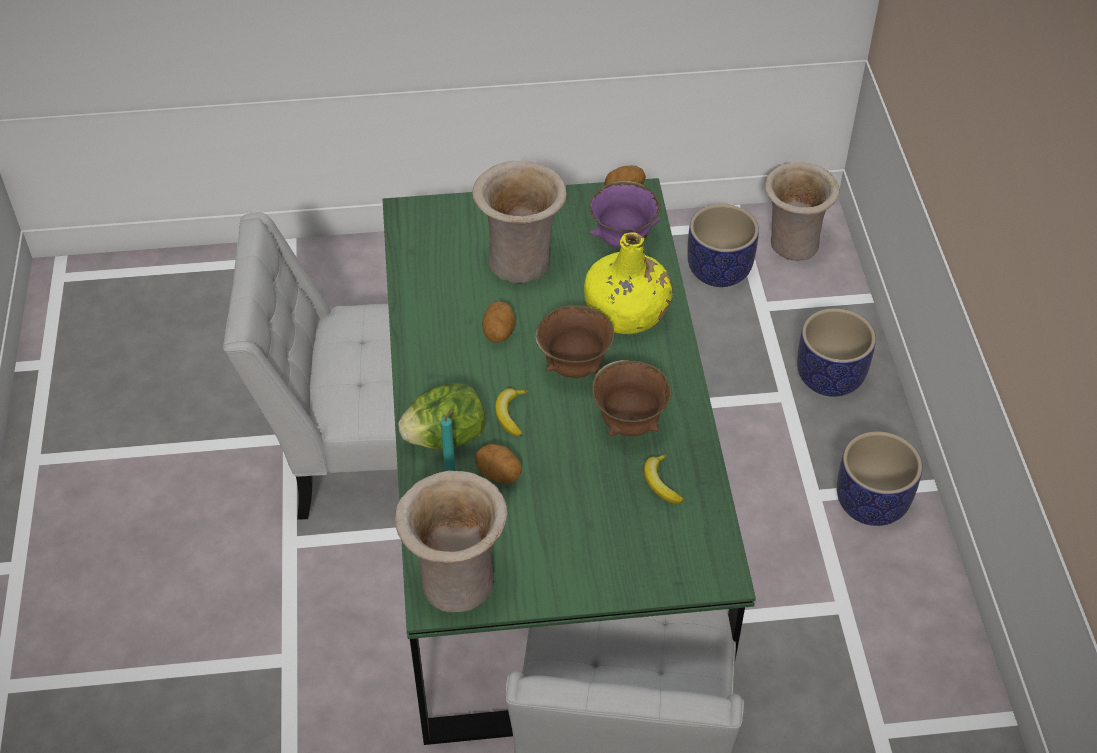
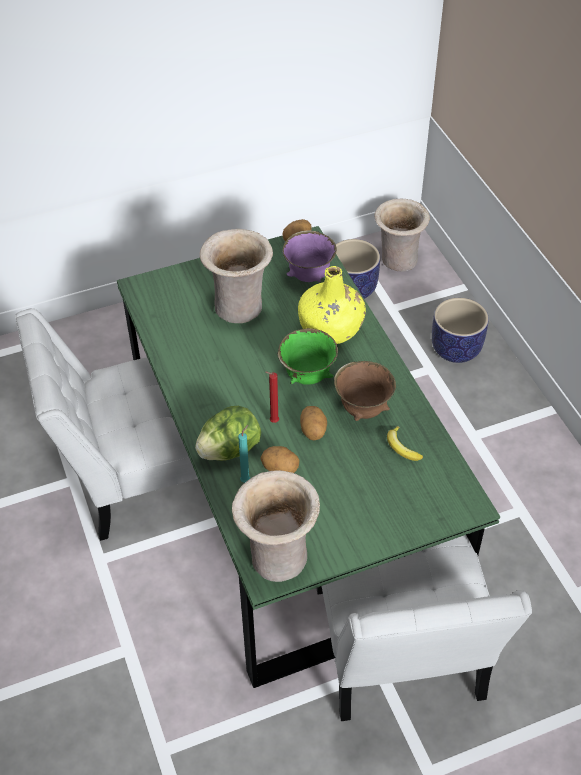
camera: 15 degrees left, 0 degrees up
(499, 332) = (242, 362): potato -> potato (313, 431)
(510, 414) = (272, 421): banana -> red candle
(574, 367) = (307, 376): brown bowl -> green bowl
(870, 504) = (514, 433): planter -> none

